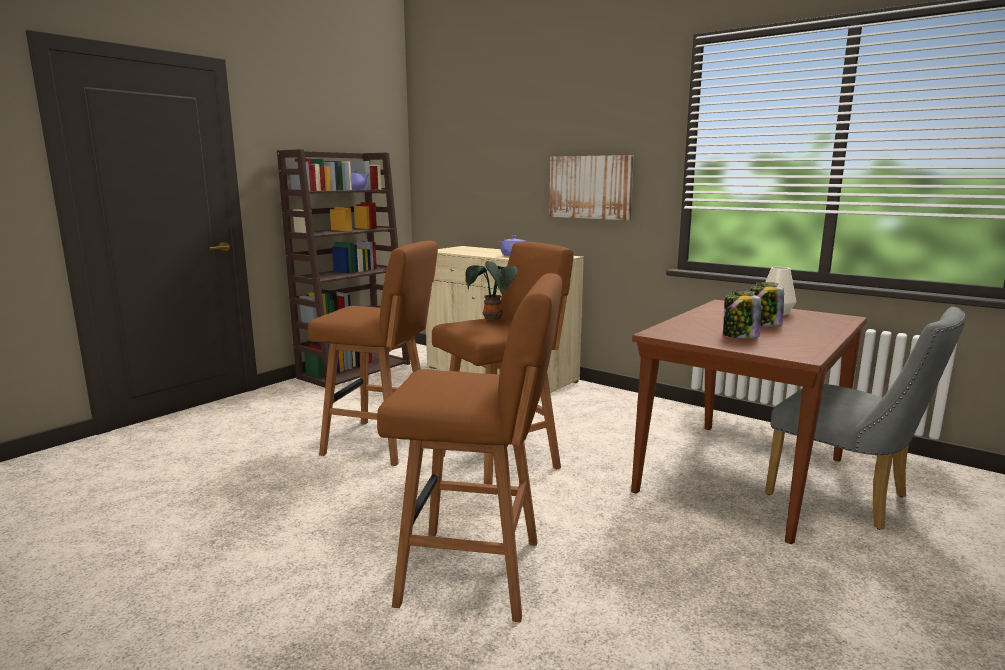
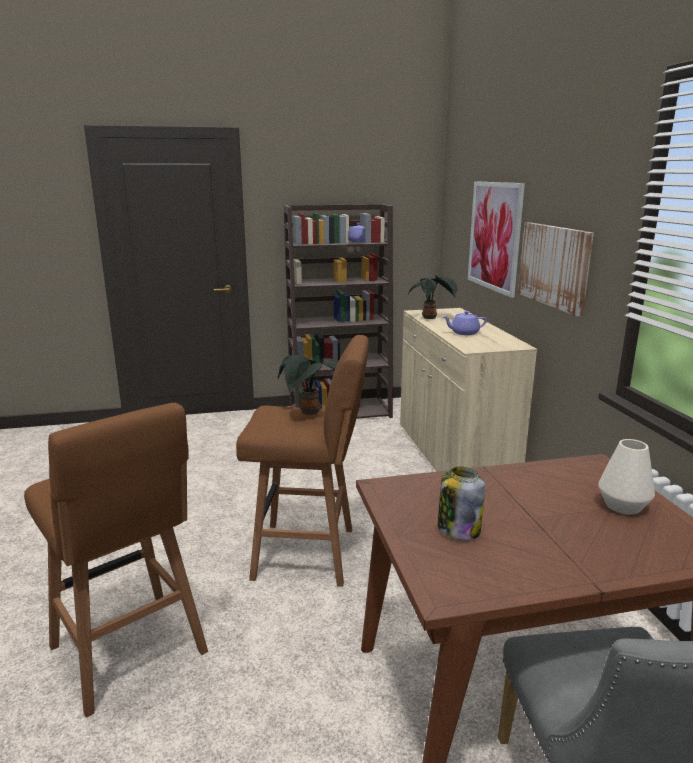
camera: 40 degrees right, 5 degrees up
(382, 443) = (254, 494): brown stool -> none
(461, 252) = (431, 318): none -> potted plant
(503, 174) = (494, 236): none -> picture
(763, 325) = (544, 521): jar -> none

